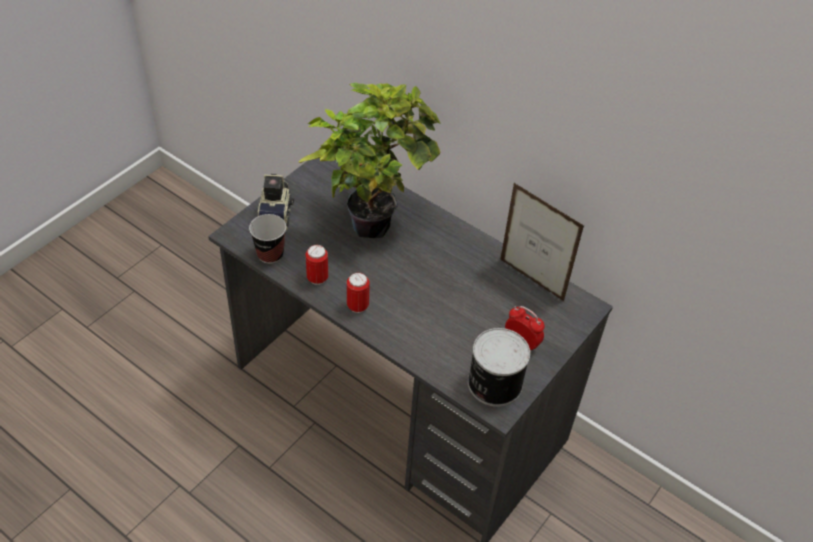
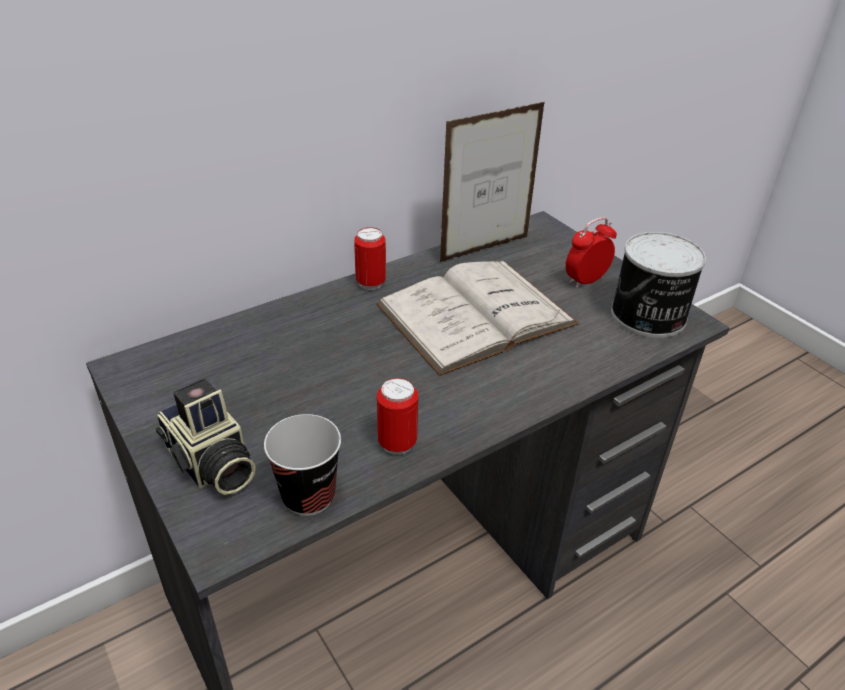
camera: 70 degrees left, 10 degrees down
(277, 214) = (210, 465): camera -> camera turned 150 degrees counterclockwise
(357, 306) = (477, 409): can -> can (371, 283)
(371, 219) = (299, 354): potted plant -> none
(448, 289) = (476, 314): none -> white book

